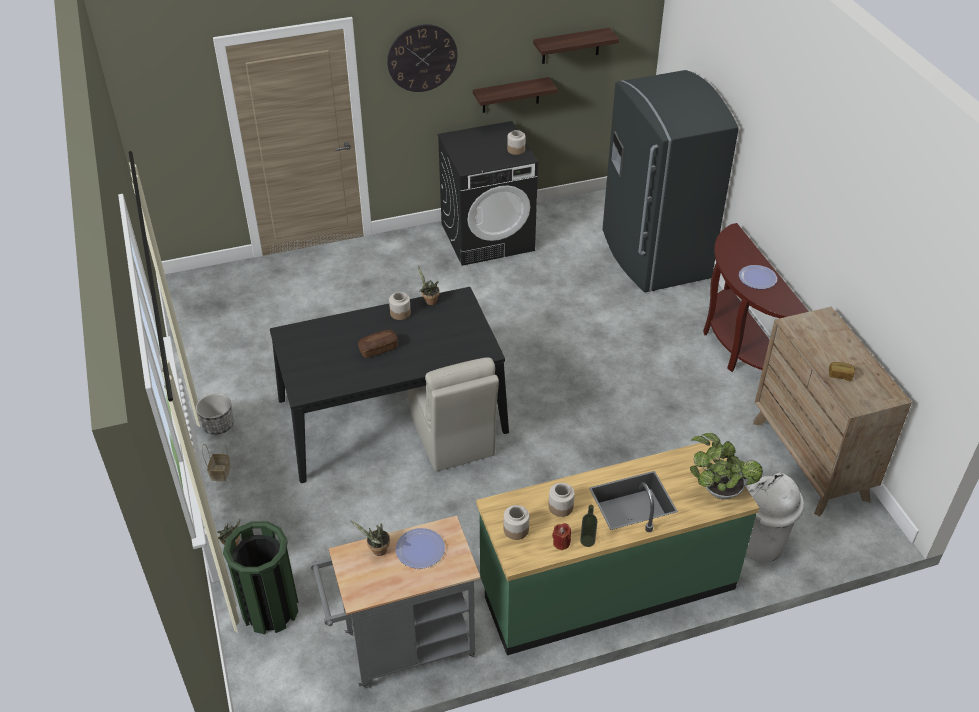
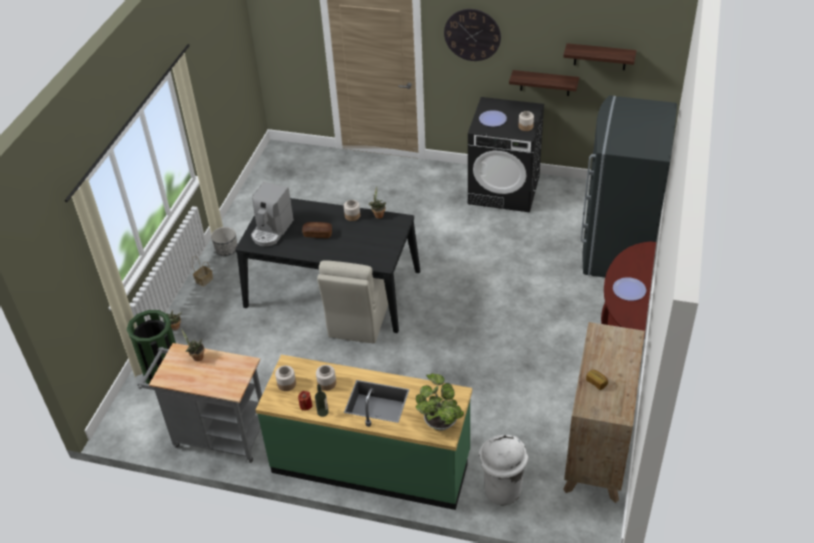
camera: 35 degrees right, 0 degrees up
(317, 366) = (272, 230): none -> coffee machine
(420, 549) = (221, 368): plate -> plate (492, 119)

